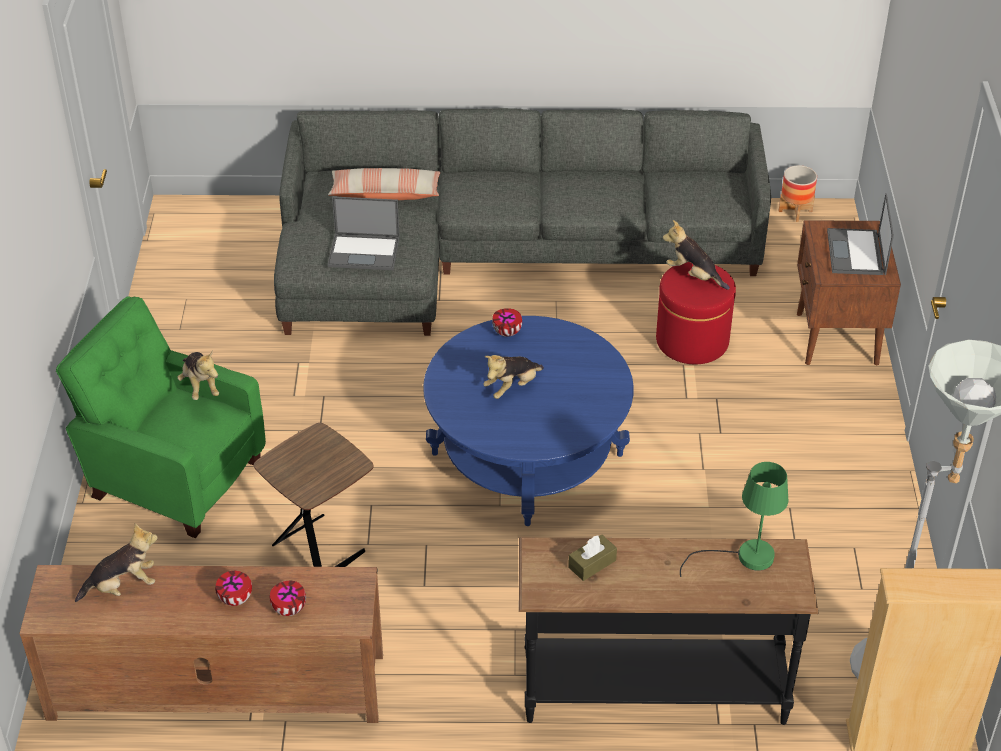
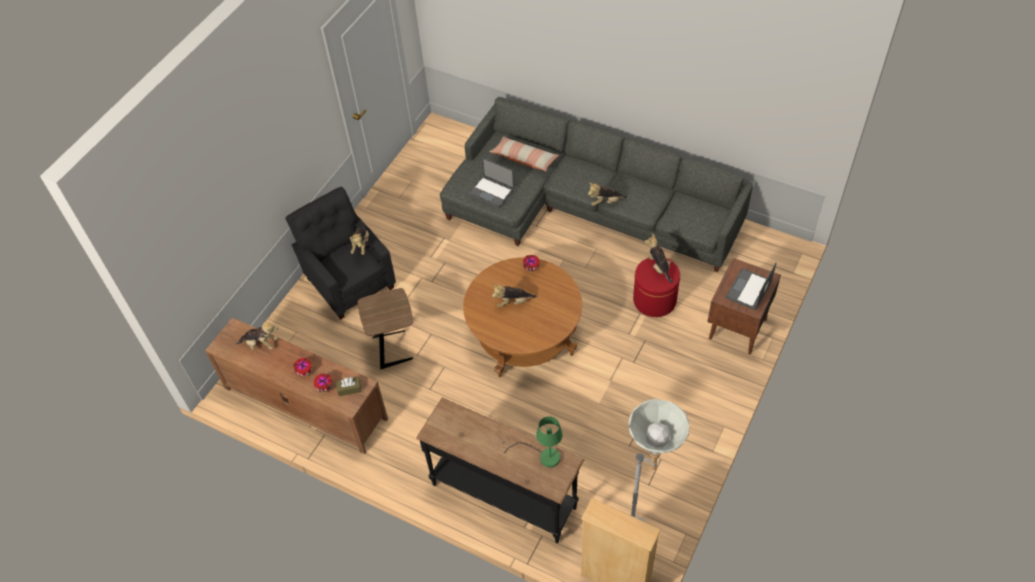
camera: 30 degrees right, 10 degrees up
(173, 476) = (349, 281): green armchair -> black armchair
(527, 454) = (524, 335): blue coffee table -> brown coffee table
(554, 214) = (605, 202): none -> plush toy
(592, 564) = (466, 427): brown tissue box -> brown tissue box (349, 389)
(795, 211) = (768, 238): planter -> none

